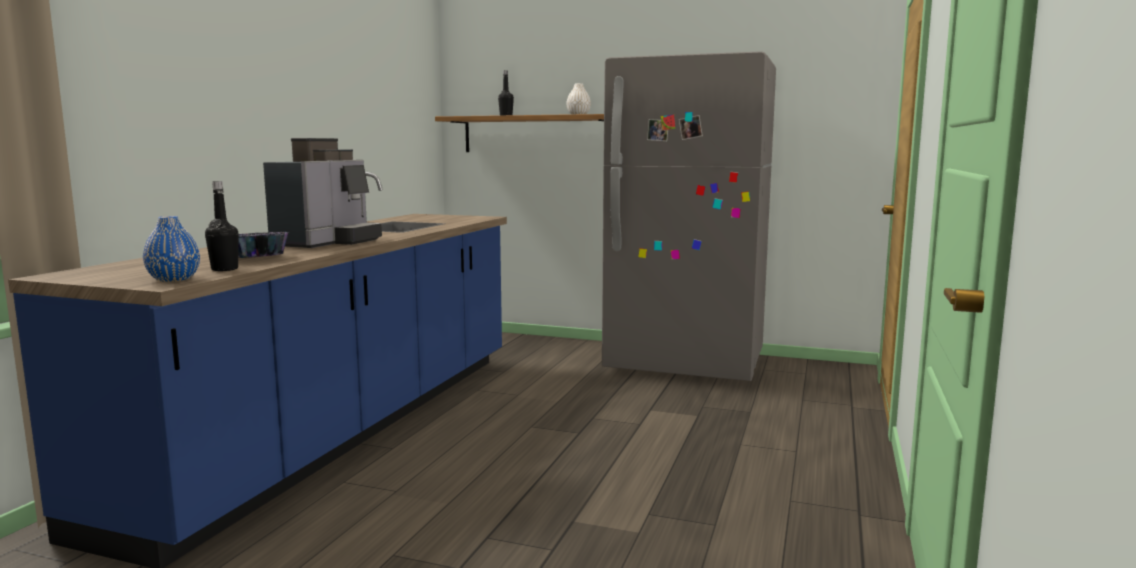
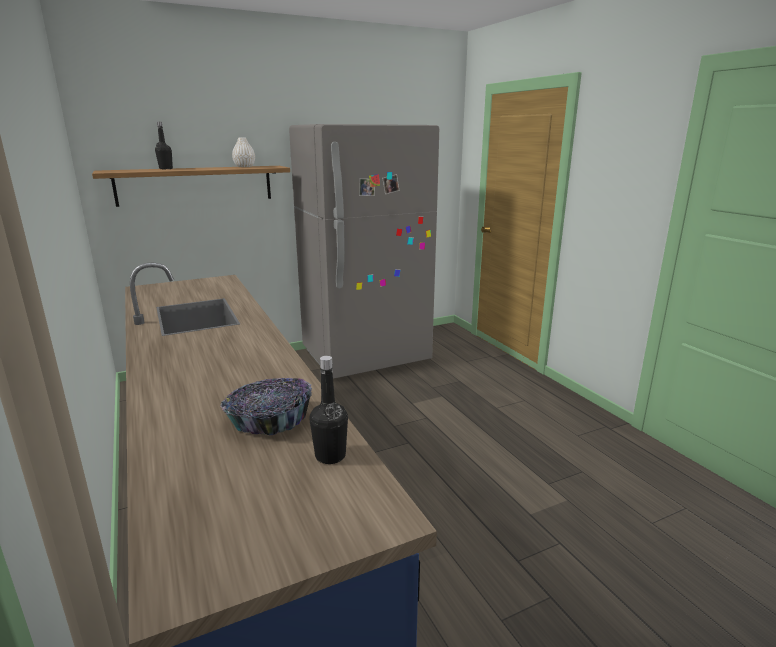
camera: 45 degrees left, 10 degrees up
(174, 279) = (360, 502): blue vase -> none
(328, 242) = (235, 364): coffee machine -> none

